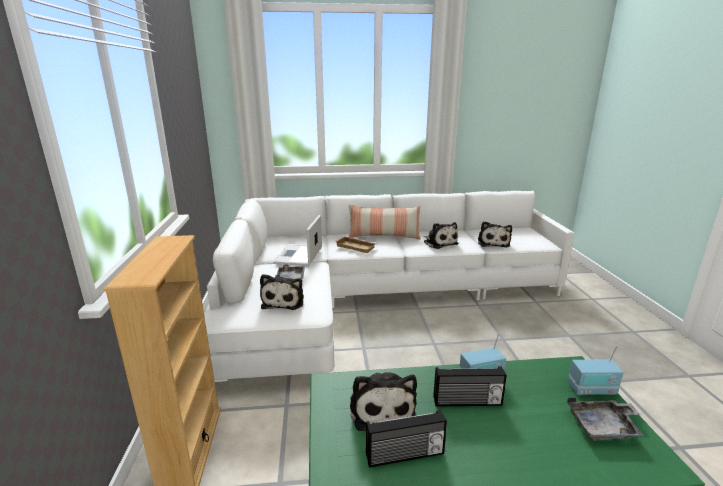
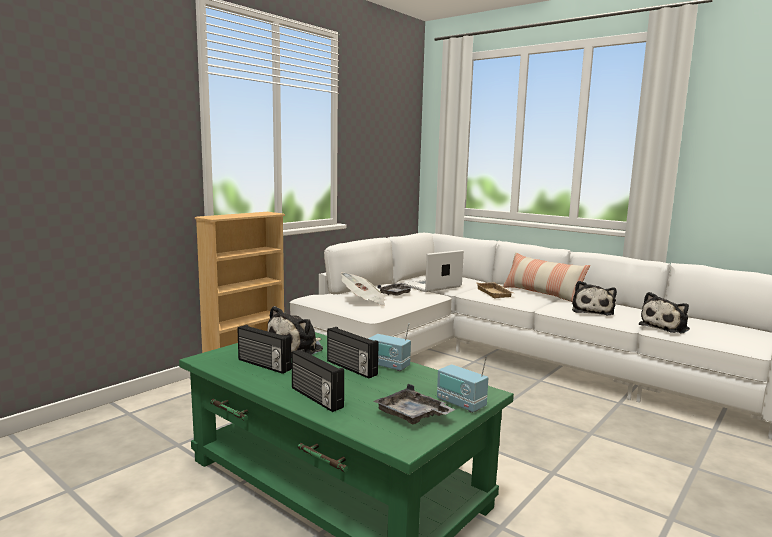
camera: 45 degrees right, 10 degrees down
(284, 301) = (364, 301): plush toy -> newspaper
(528, 464) = (315, 398): none -> radio

